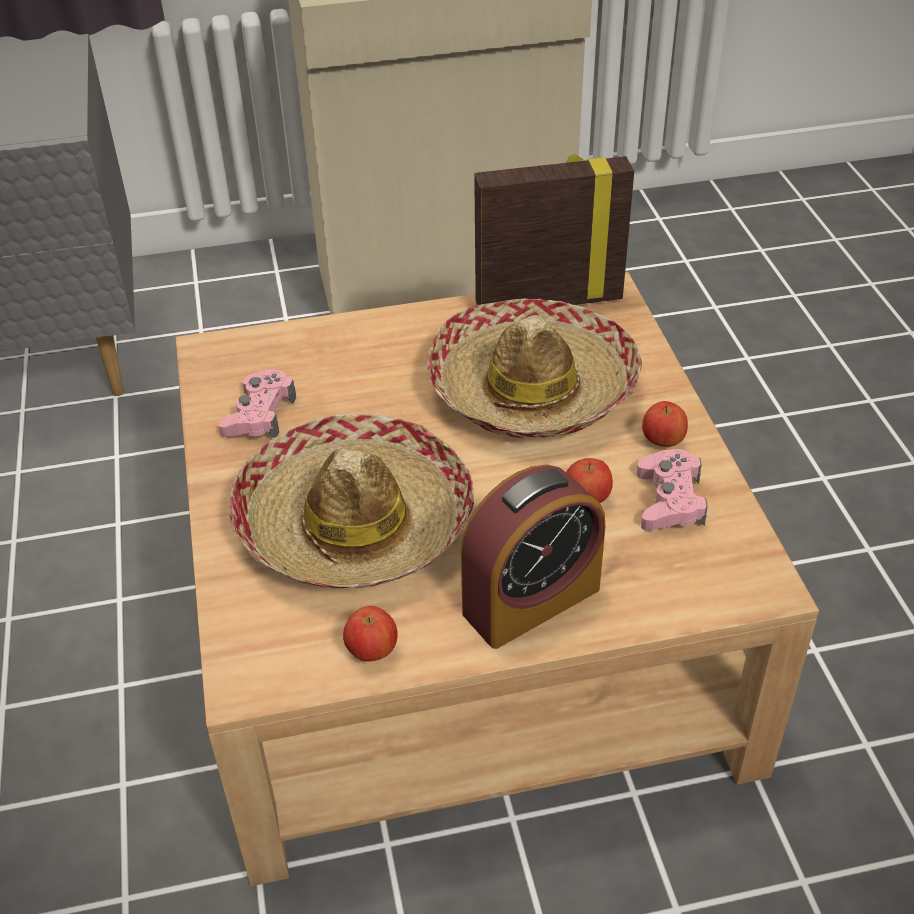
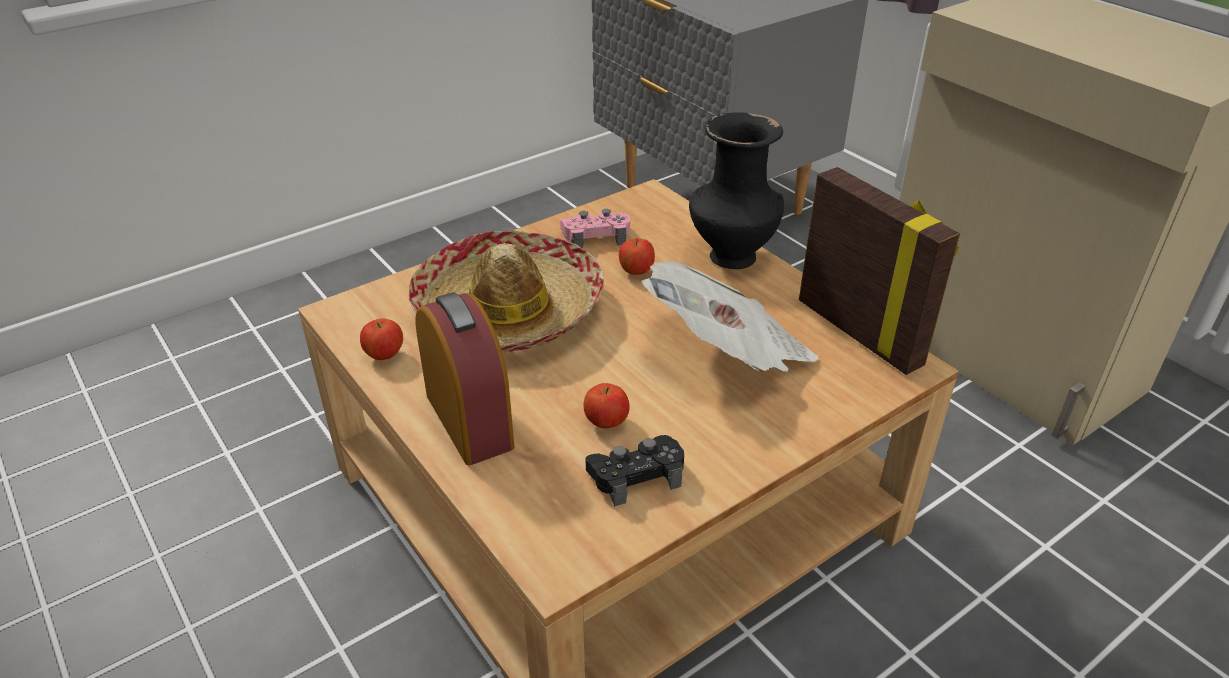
camera: 65 degrees right, 5 degrees down
(376, 334) = (730, 257): none -> black vase
(531, 600) = (469, 420): alarm clock -> alarm clock turned 150 degrees counterclockwise
(532, 388) = (729, 354): hat -> newspaper
(662, 441) = (715, 452): apple -> apple (636, 272)
(669, 500) = (636, 475): pink game controller -> black game controller

